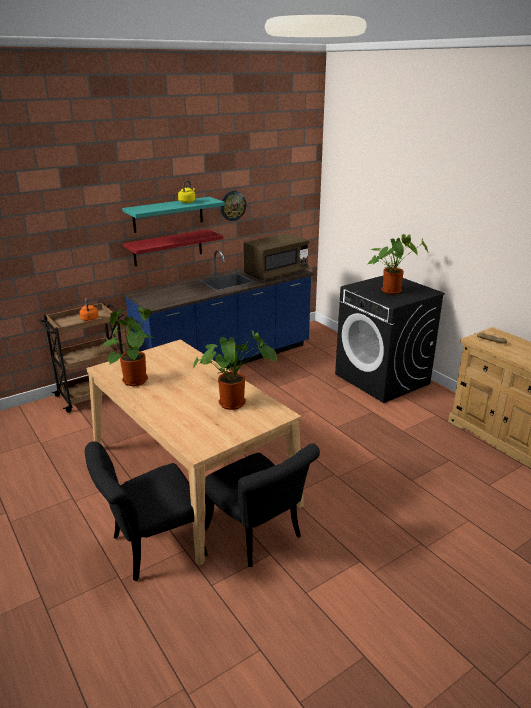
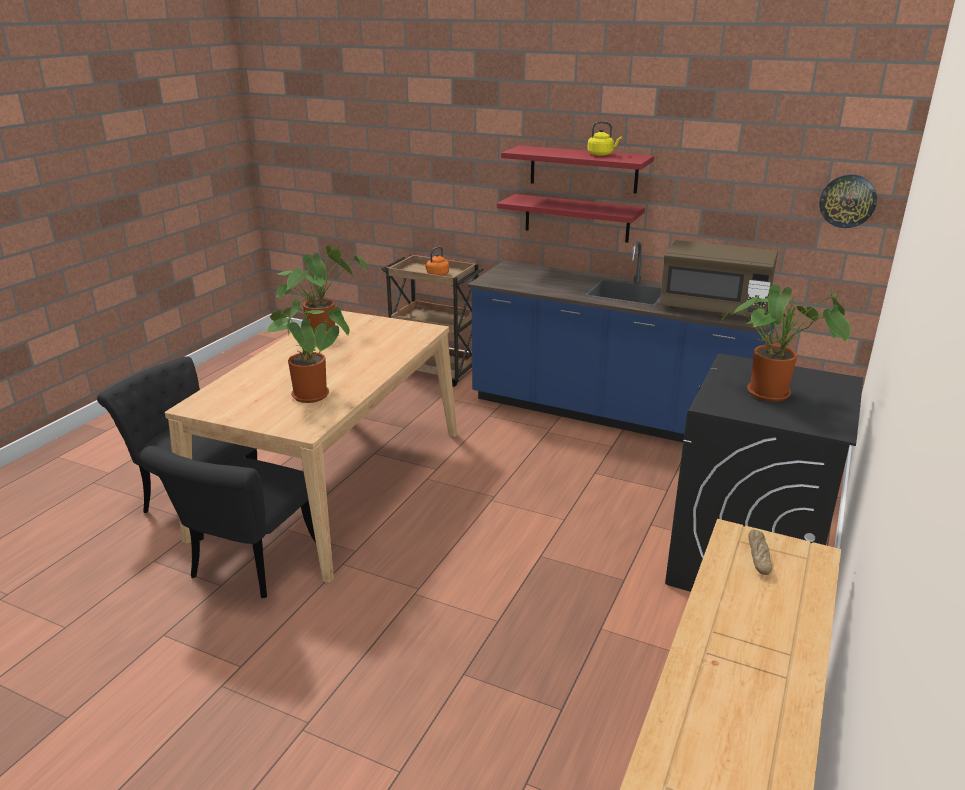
camera: 60 degrees right, 0 degrees up
(168, 214) = (583, 169): turquoise shelf -> red shelf
(232, 205) = (695, 179): wall clock -> wall clock (847, 201)

